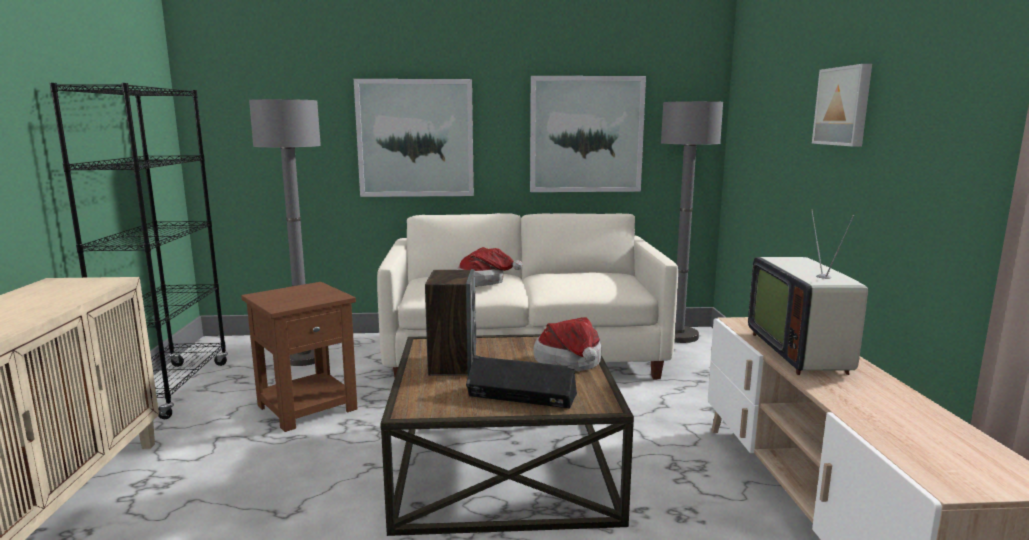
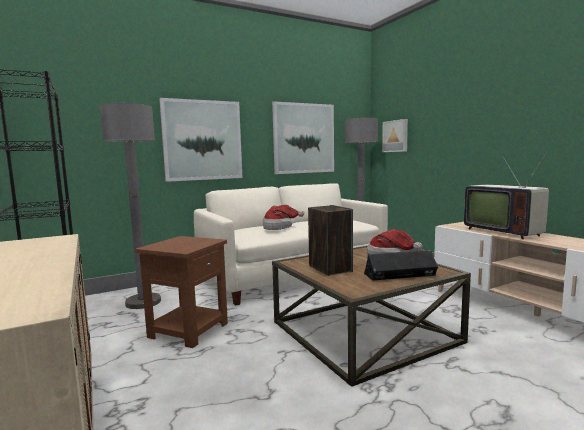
camera: 25 degrees left, 5 degrees down
(844, 106) = (473, 111): picture -> picture (395, 136)

